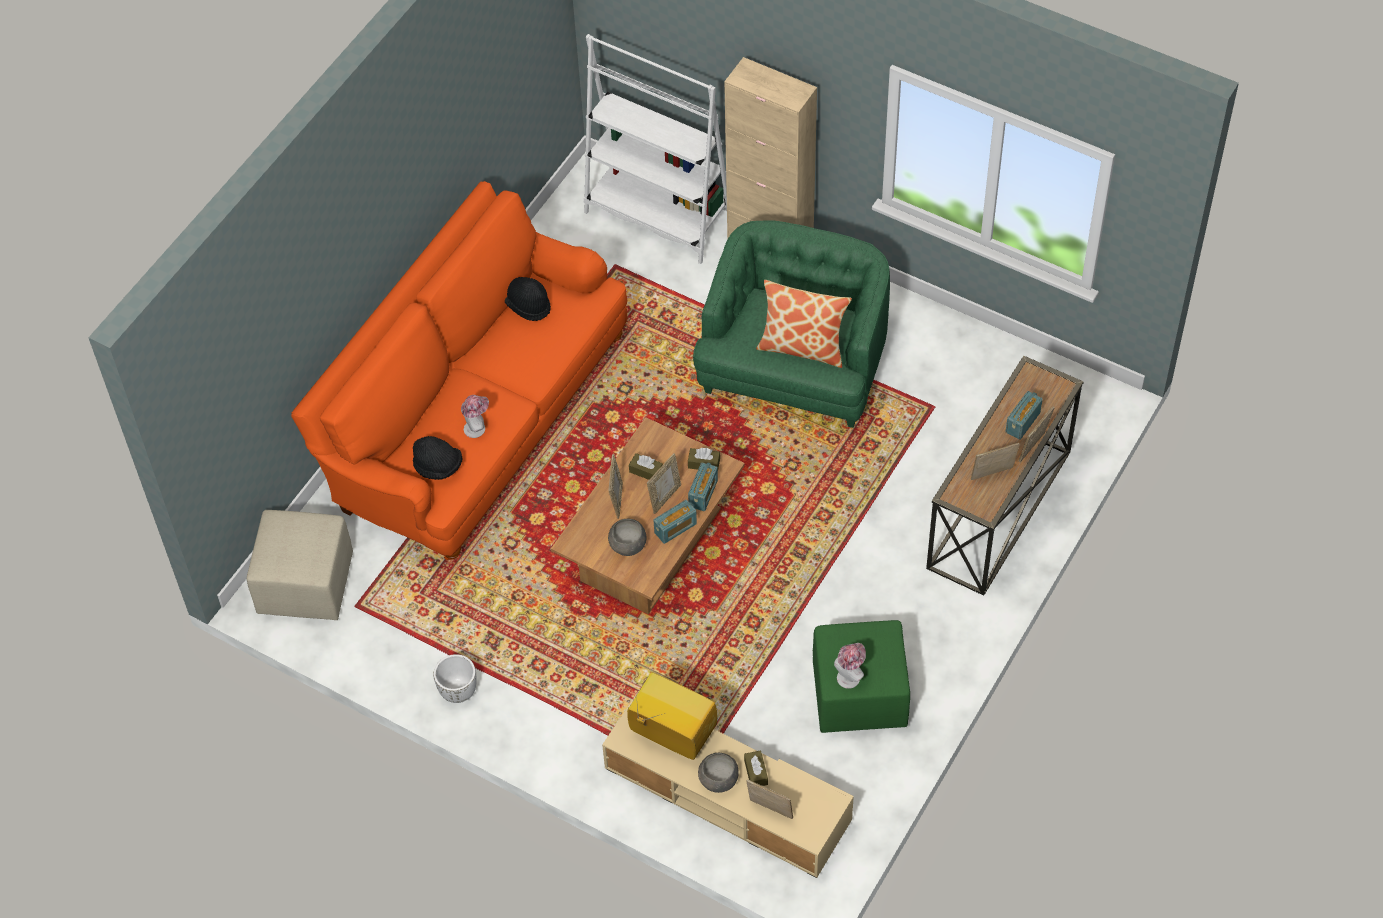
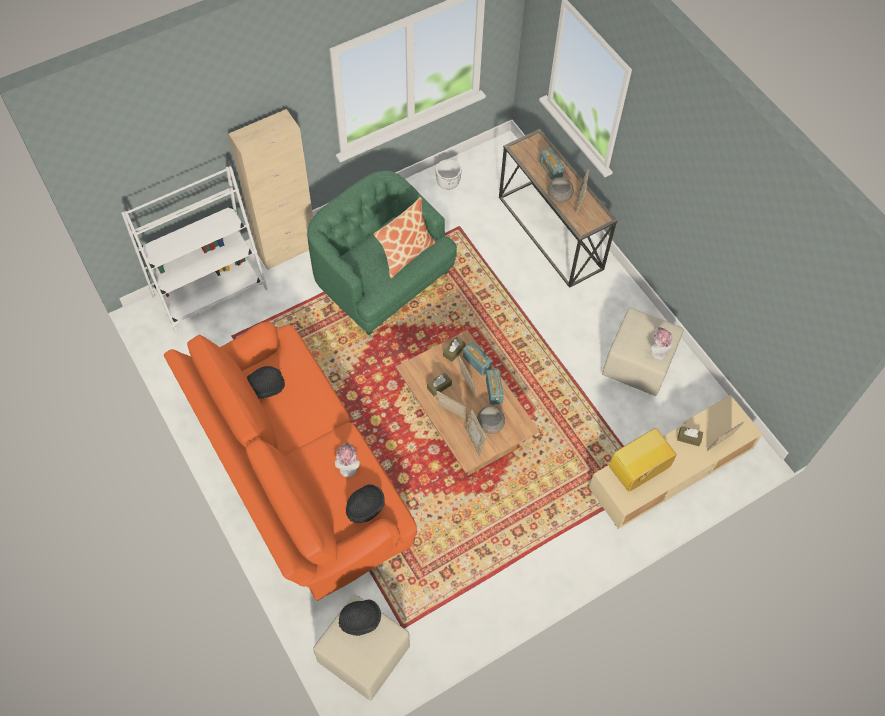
camera: 65 degrees left, 5 degrees up
(315, 533) = (360, 620): none -> black hat
(458, 691) = (510, 592): white planter -> white planter (448, 184)
(718, 779) = (684, 461): grey bowl -> grey bowl (559, 196)
(858, 696) = (638, 365): green ottoman -> beige ottoman
(1034, 449) = (573, 174): picture frame -> picture frame (474, 441)

